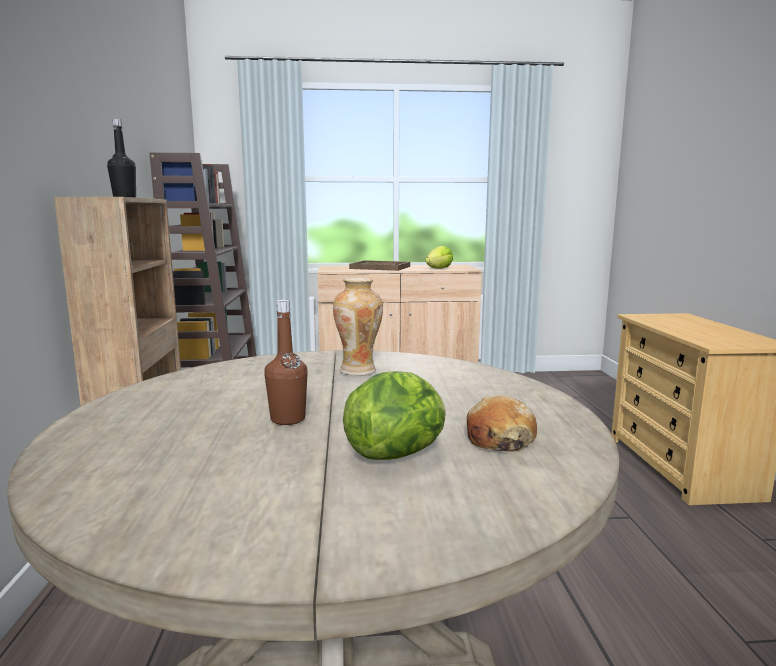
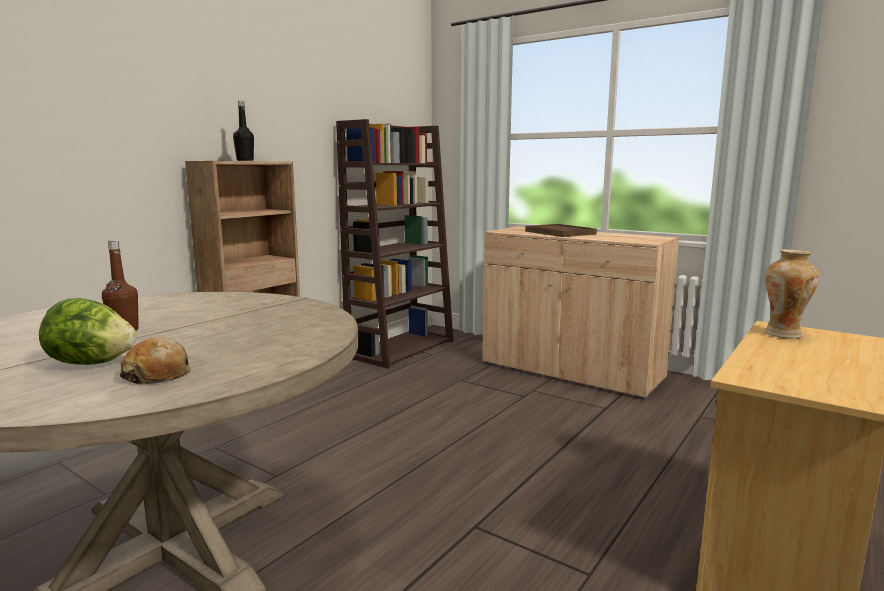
camera: 40 degrees right, 0 degrees up
(359, 371) = (262, 314): vase -> vase (784, 334)
(438, 269) = (615, 239): lettuce -> none

